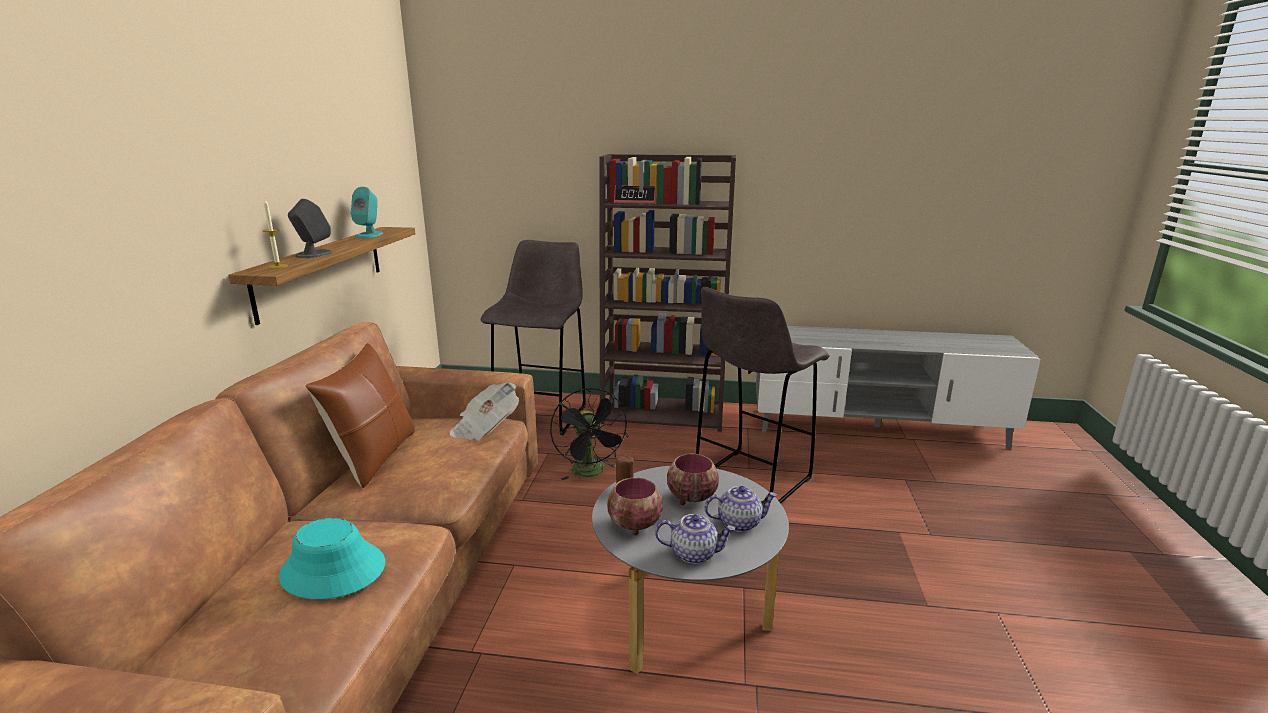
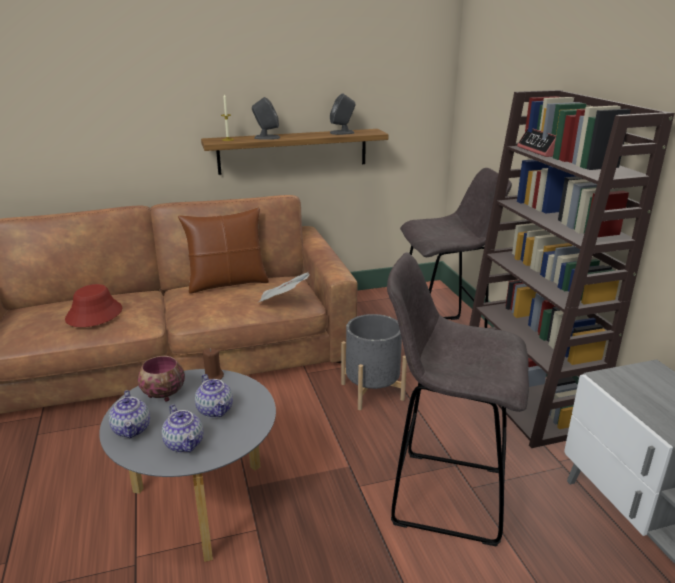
camera: 65 degrees right, 5 degrees up
(332, 570) = (94, 314): turquoise hat -> red hat
(369, 235) = (342, 132): turquoise speaker -> grey speaker
(591, 473) = (372, 391): black fan -> grey planter
(690, 497) = (215, 410): bowl -> teapot

